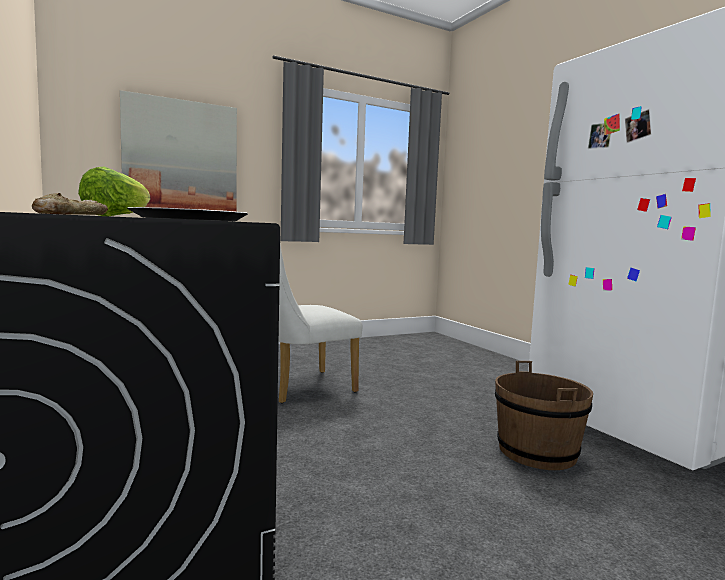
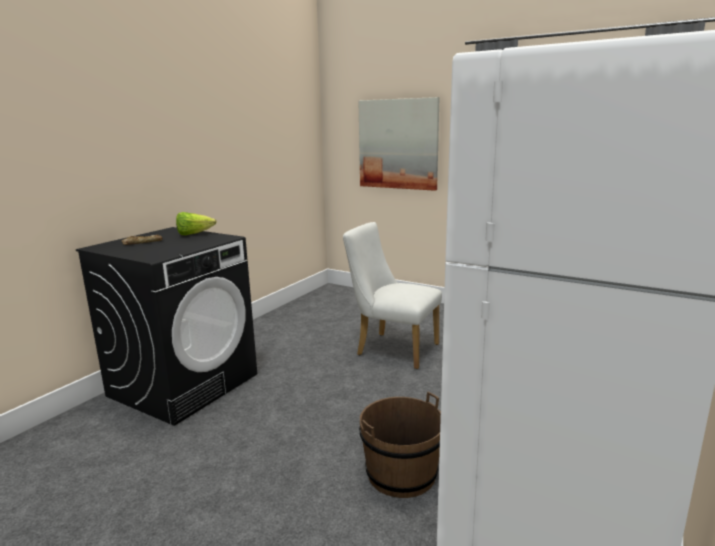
camera: 60 degrees right, 10 degrees up
(189, 219) = (162, 250): plate -> none

